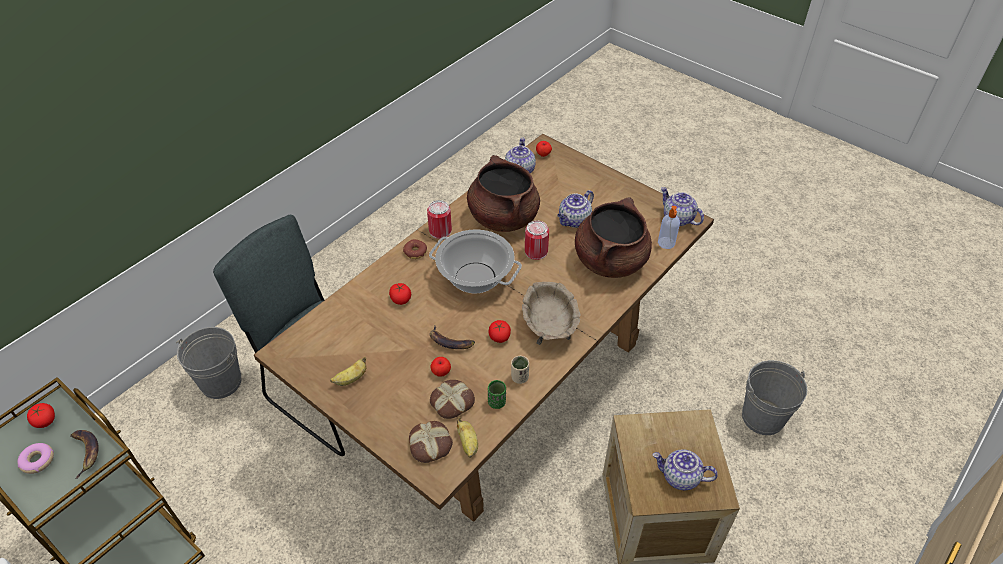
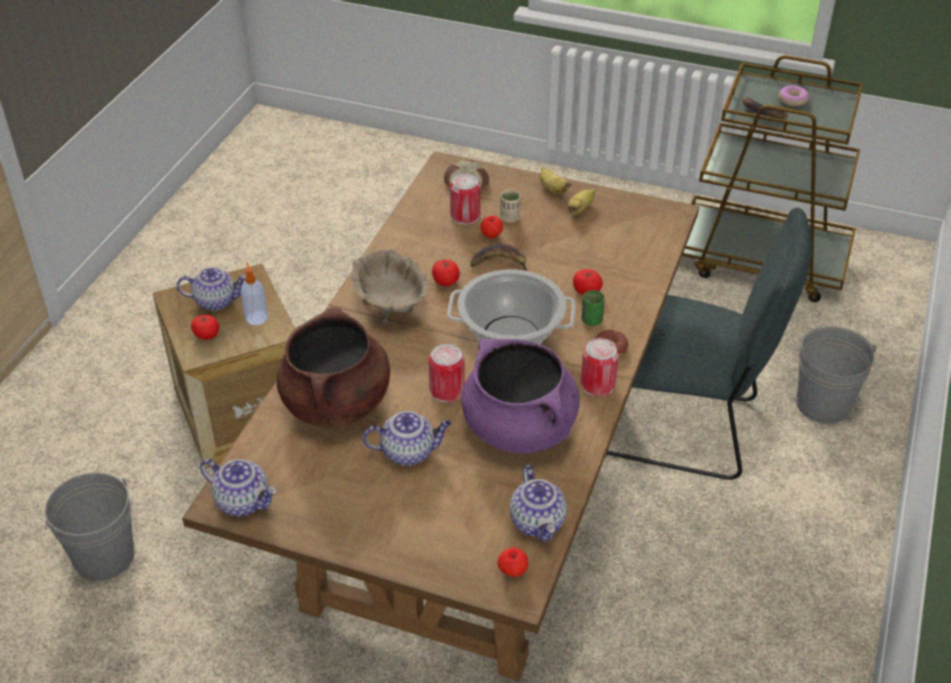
camera: 160 degrees right, 5 degrees down
(45, 421) = (824, 120): tomato -> tomato (206, 334)
(452, 401) = (465, 216): bread -> can
(468, 444) = (430, 190): banana -> banana (552, 189)
(497, 402) = (418, 225): green cup -> green cup (591, 320)
(503, 217) = (520, 428): brown cooking pot -> purple cooking pot
(519, 377) = (404, 250): beige cup -> beige cup (509, 218)
(574, 221) = (409, 452): teapot -> teapot turned 60 degrees clockwise
(666, 243) = (257, 452): soap dispenser -> soap dispenser (256, 317)

